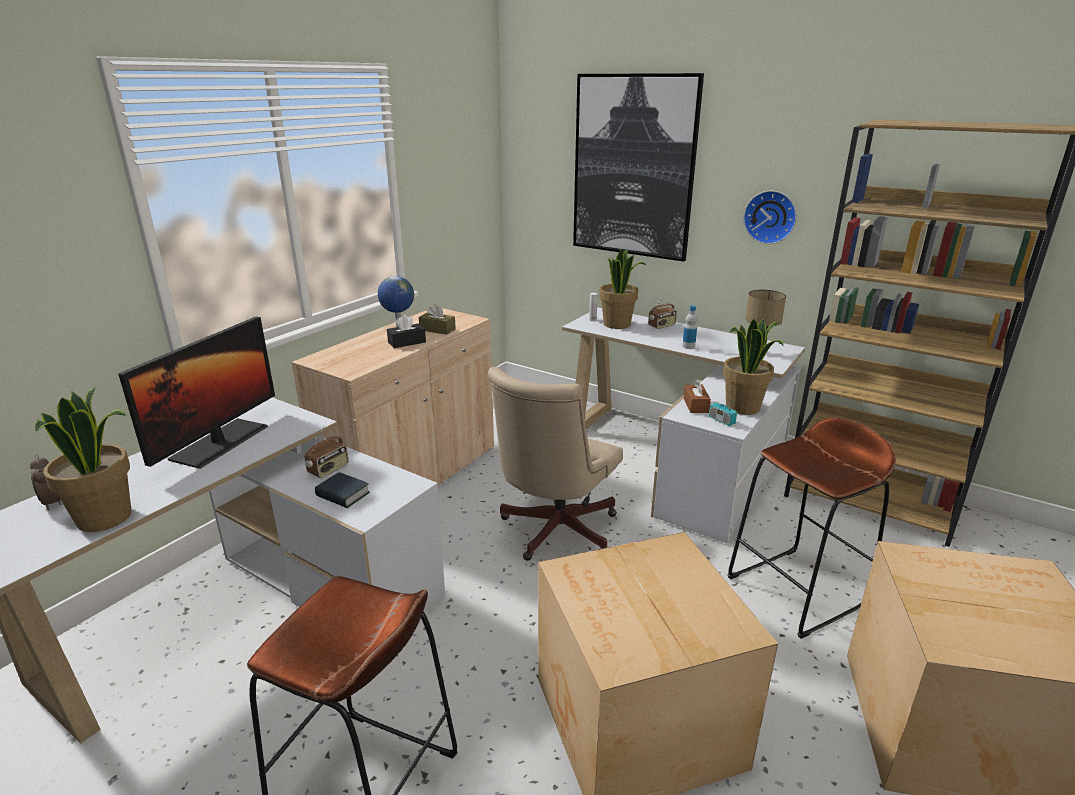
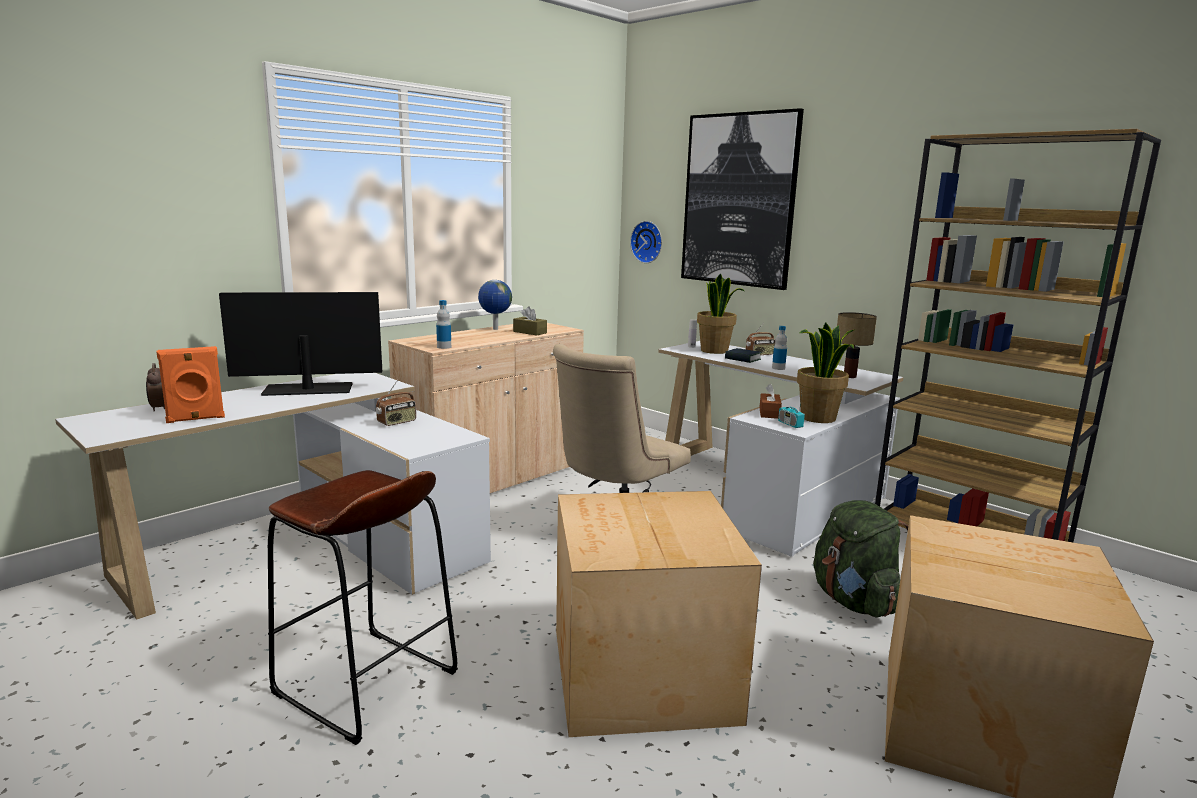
camera: 10 degrees right, 10 degrees down
(106, 518) = (196, 419): potted plant -> orange speaker
(220, 442) = (308, 389): monitor -> monitor turned 135 degrees counterclockwise
(343, 495) = (401, 437): book -> book (742, 359)
(358, 368) = (444, 347): none -> bottle
(407, 342) = (497, 337): black tissue box -> none
(770, 217) = (866, 243): wall clock -> wall clock (648, 242)
(797, 590) = (855, 601): brown stool -> green backpack

